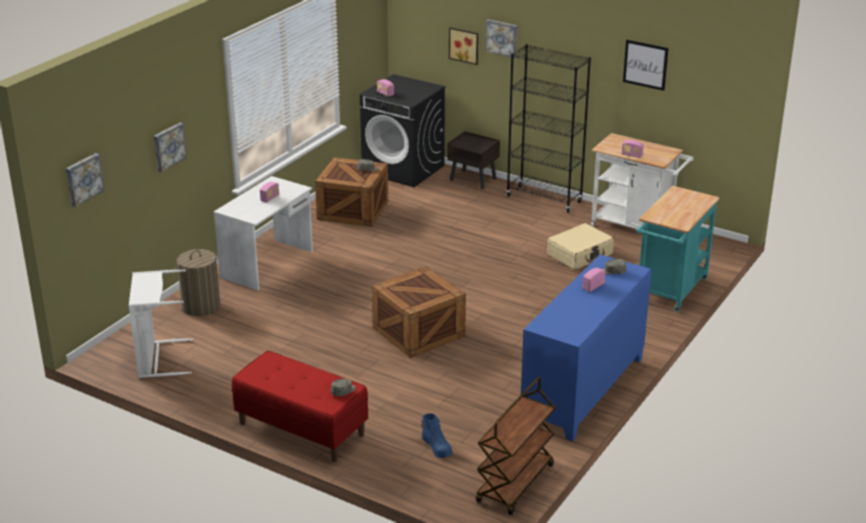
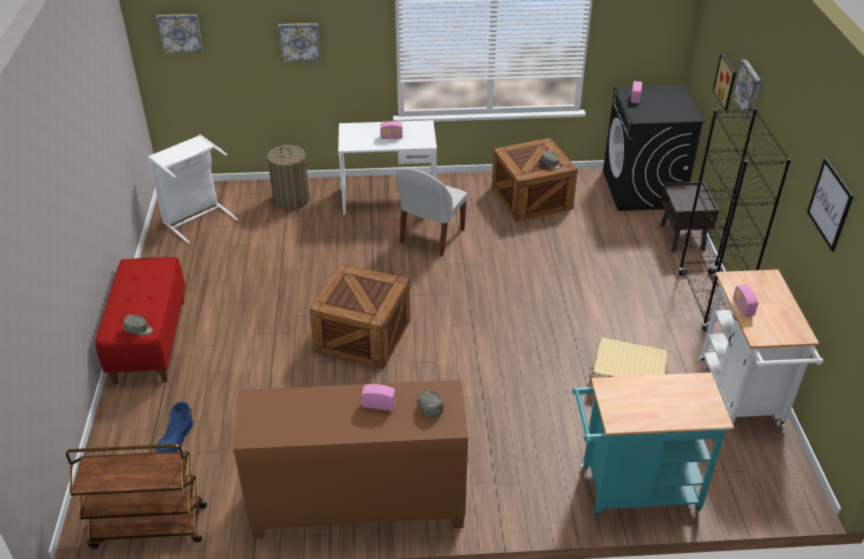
camera: 55 degrees right, 10 degrees up
(342, 265) = (431, 237): none -> white chair
(584, 390) = (358, 505): blue cabinet -> brown cabinet

